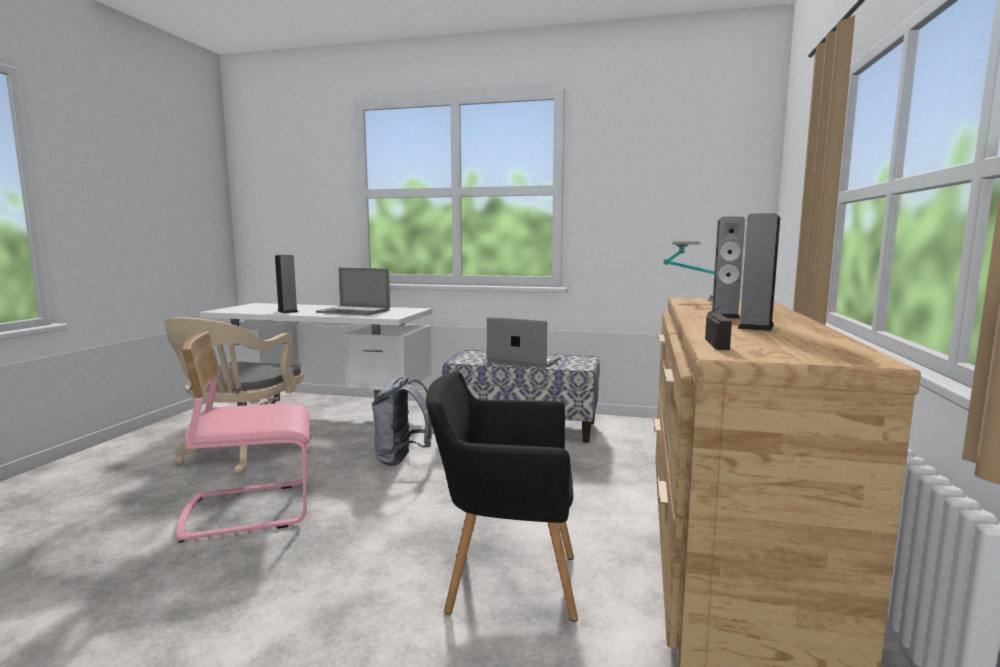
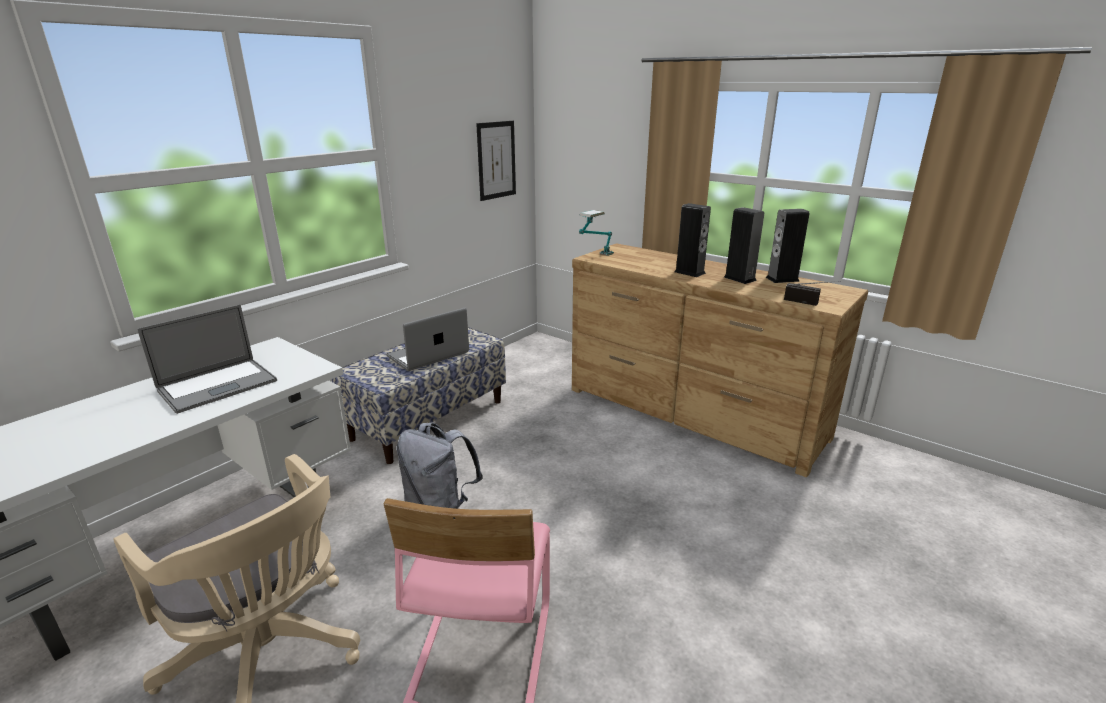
camera: 65 degrees left, 15 degrees up
(287, 311) = (107, 437): speaker -> speaker (782, 279)
(505, 581) = (698, 507): black armchair -> none
(706, 207) = (496, 160): none -> picture

